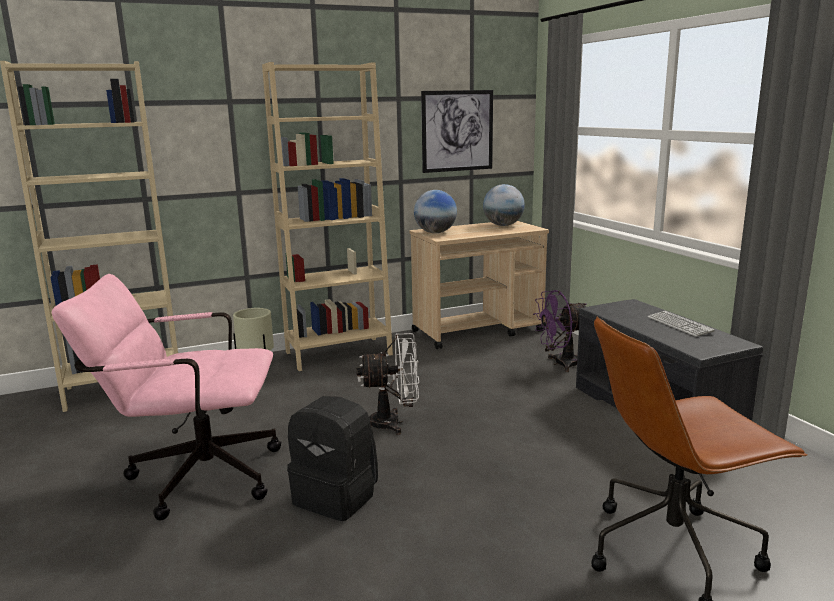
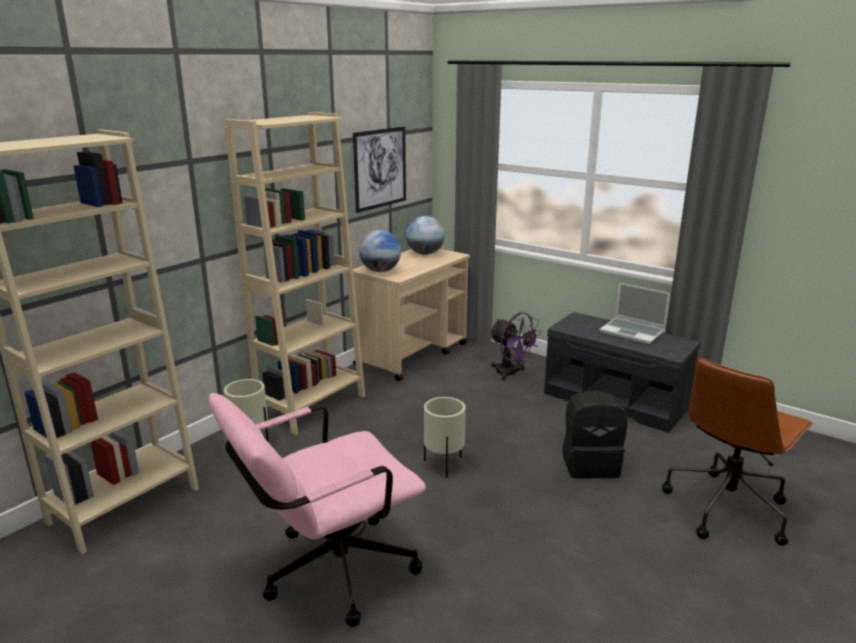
camera: 30 degrees left, 5 degrees up
(337, 497) = (476, 547): black backpack -> black backpack (590, 464)
(393, 423) = (443, 465): white fan -> beige planter
(560, 364) = (511, 373): purple fan -> purple fan turned 90 degrees counterclockwise
(679, 325) = (633, 332): keyboard -> laptop

